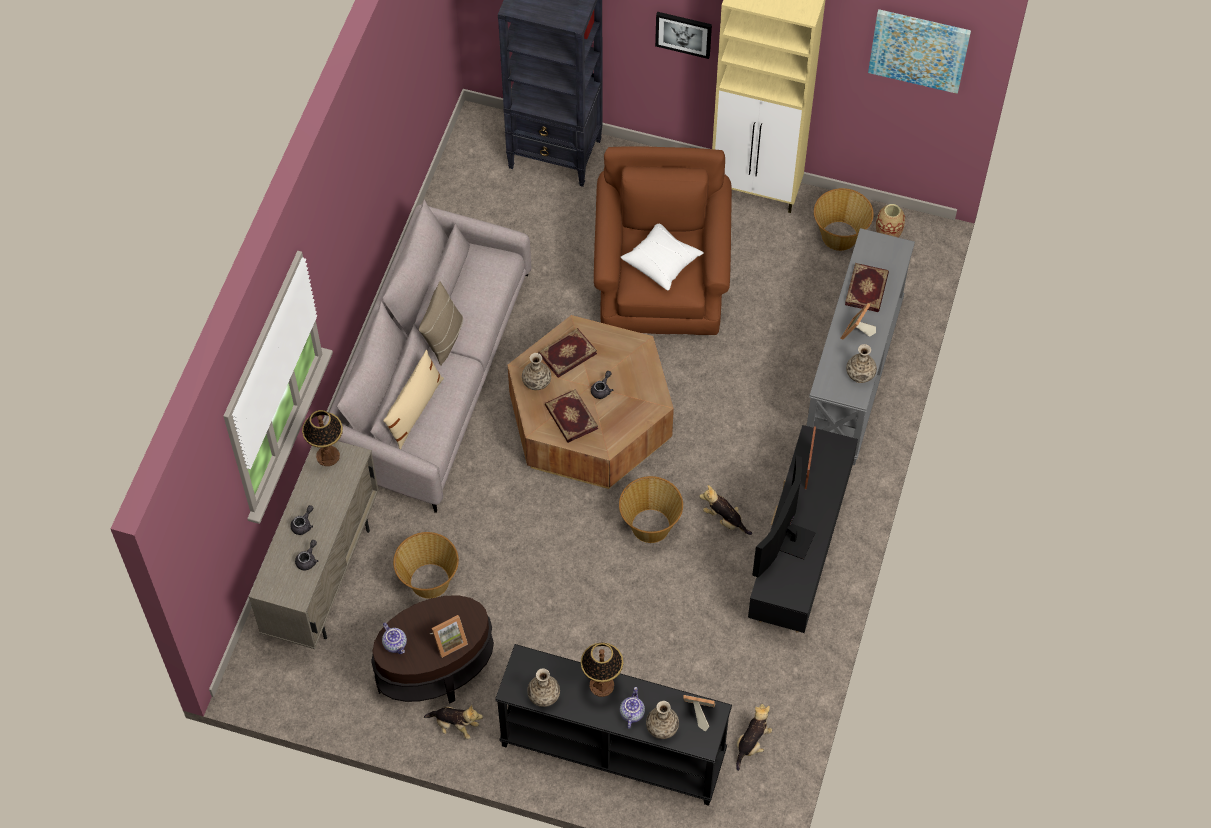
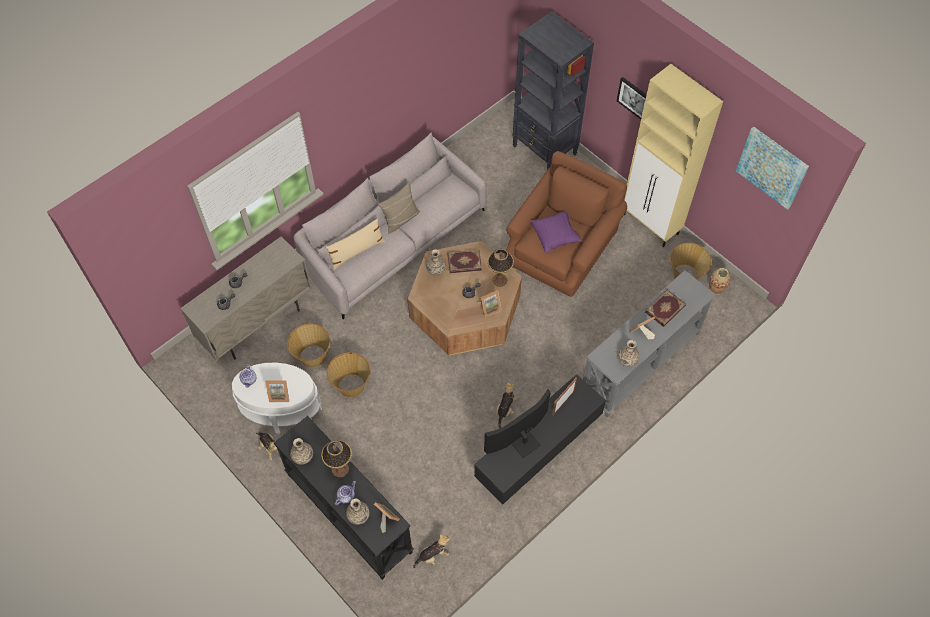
camera: 30 degrees right, 0 degrees up
(327, 455) = (278, 250): table lamp -> table lamp (499, 280)
(435, 670) = (281, 409): brown side table -> white side table
(570, 417) = (441, 300): book -> none
(639, 398) = (489, 308): none -> picture frame
(650, 525) = (459, 389): basket -> basket (351, 385)
(662, 262) = (555, 235): white pillow -> purple pillow
(724, 519) = (505, 409): plush toy -> plush toy turned 45 degrees clockwise

